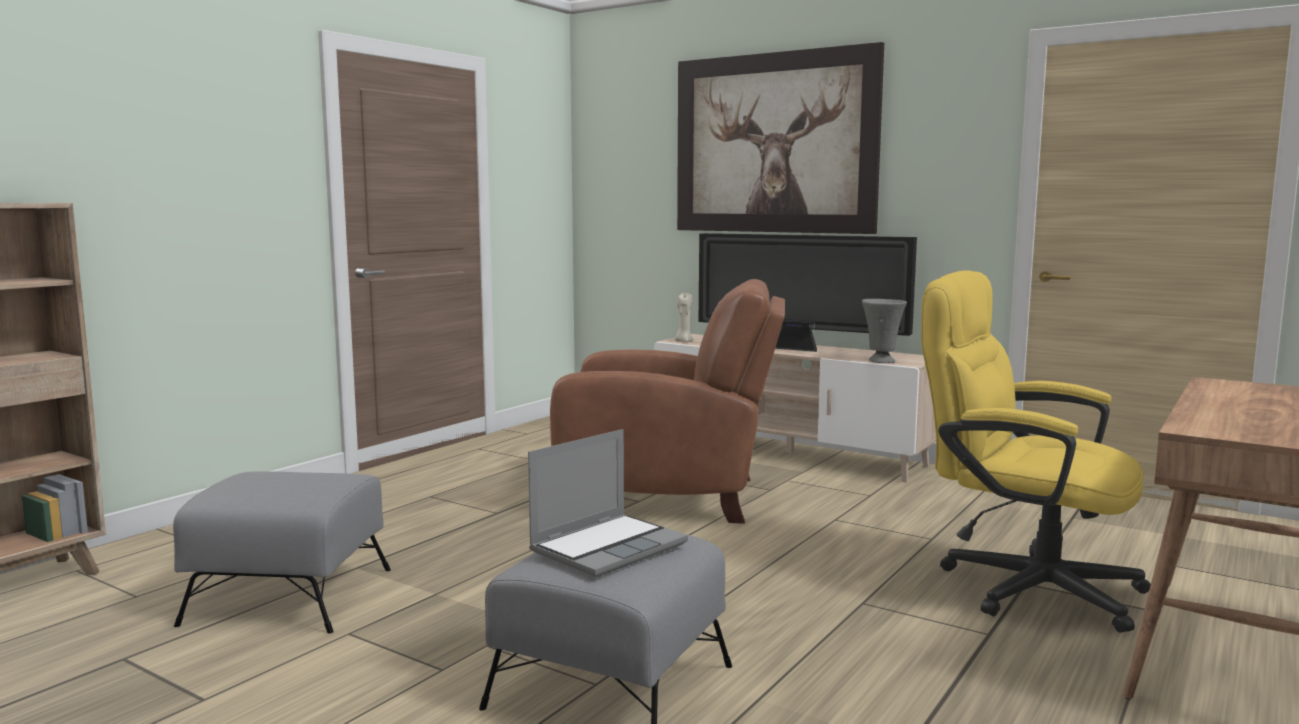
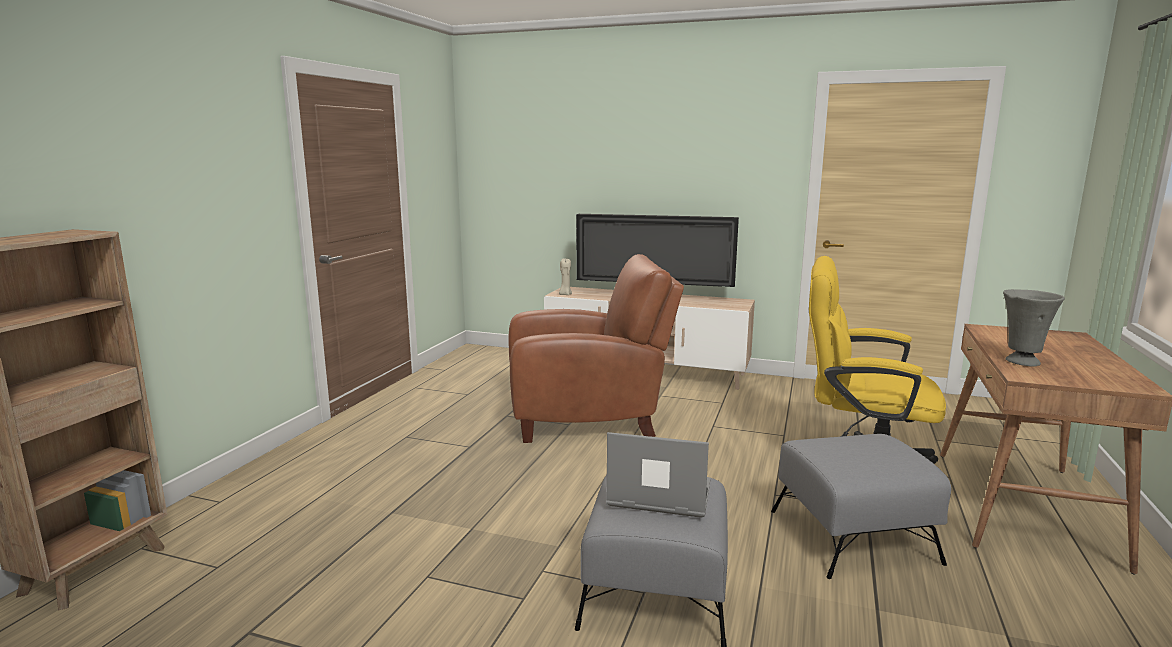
camera: 15 degrees left, 5 degrees up
(291, 596) = (355, 548): grey ottoman -> grey ottoman (854, 536)
(609, 547) = (658, 495): laptop -> laptop turned 105 degrees counterclockwise
(774, 143) = (626, 145): picture -> none
(881, 361) = (719, 306): grey vase -> grey vase (1021, 362)

